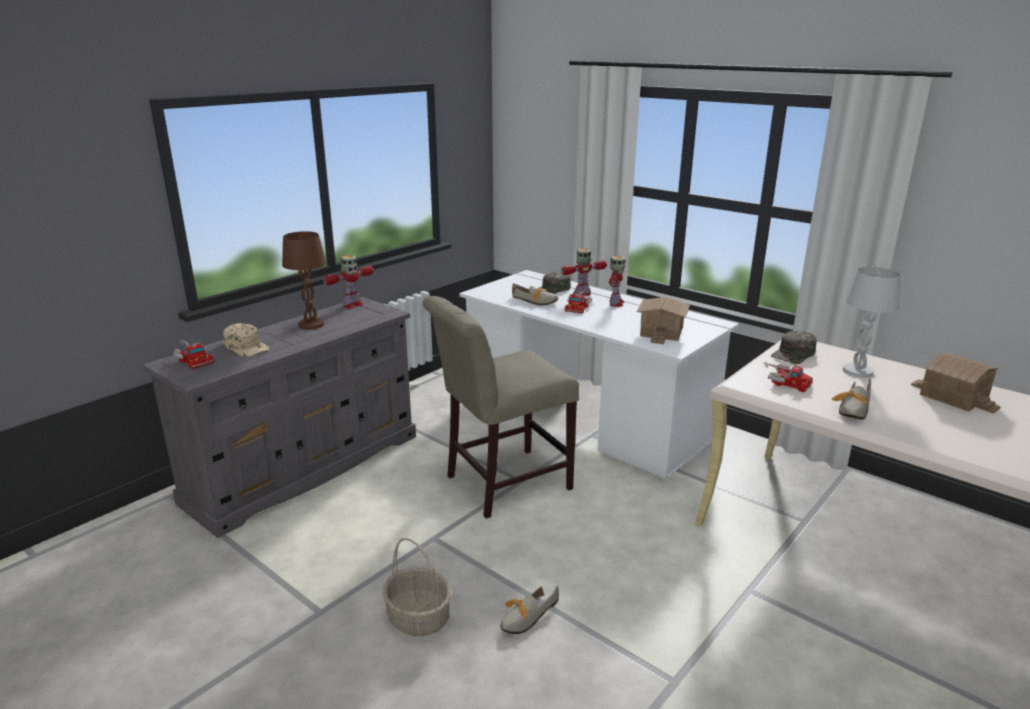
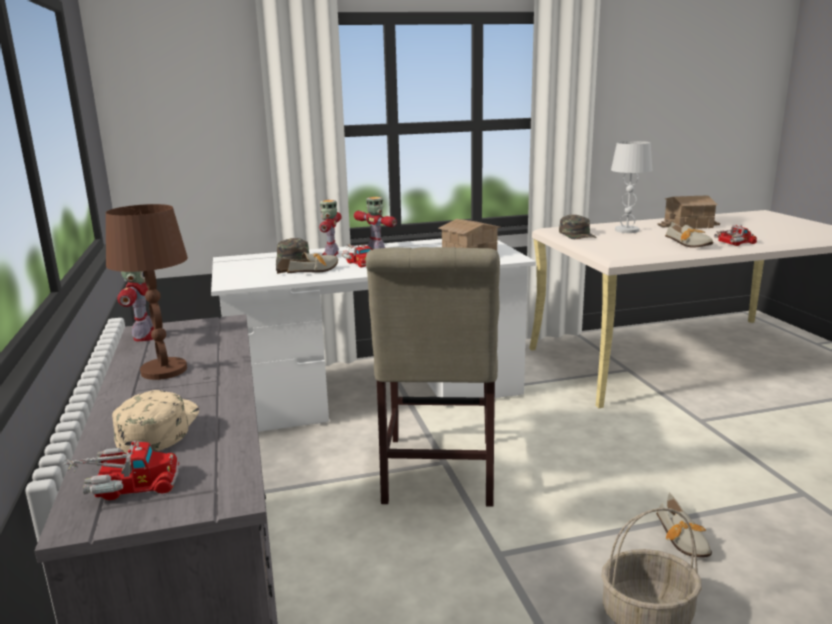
camera: 55 degrees left, 5 degrees down
(247, 347) = (158, 428): beige cap -> beige cap turned 75 degrees counterclockwise
(785, 383) = (626, 246): toy truck -> toy truck (732, 243)

